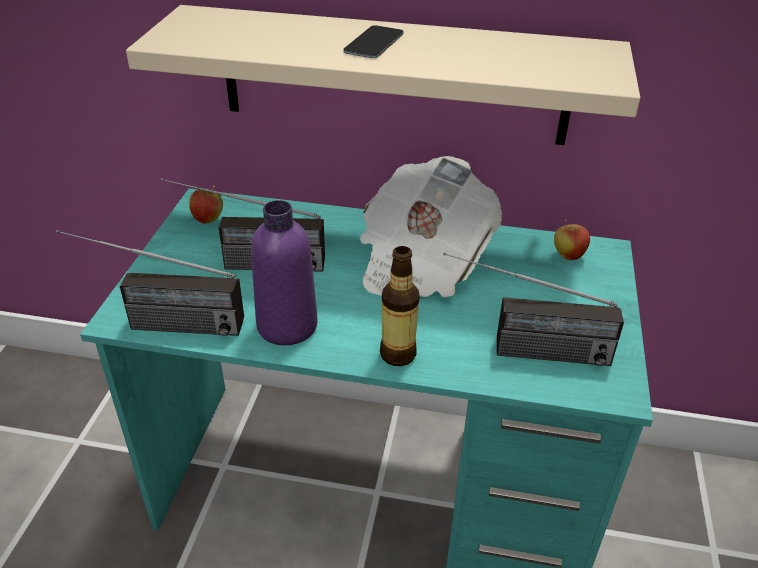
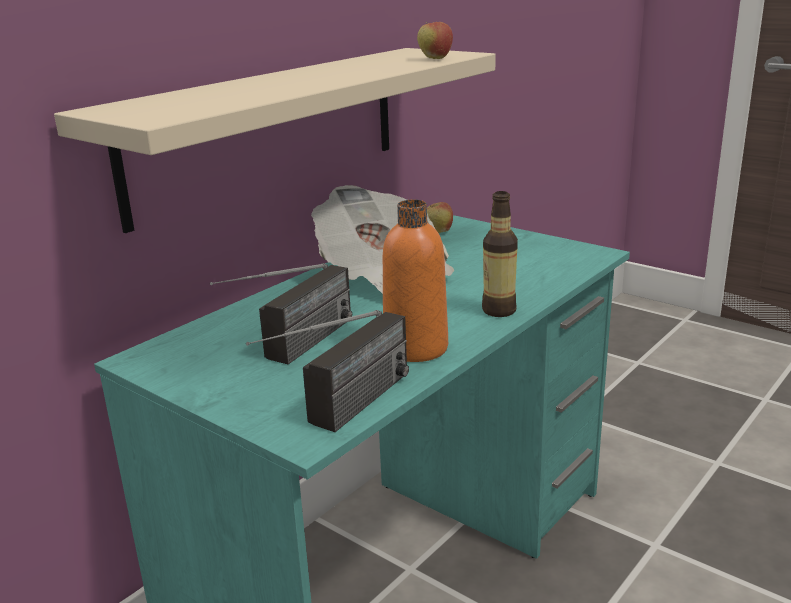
camera: 60 degrees left, 15 degrees down
(208, 219) = (181, 360): apple -> apple (435, 59)
(287, 326) = (415, 348): purple bottle -> orange bottle
(374, 43) = (301, 78): phone -> none
(521, 350) = (532, 269): radio -> none

